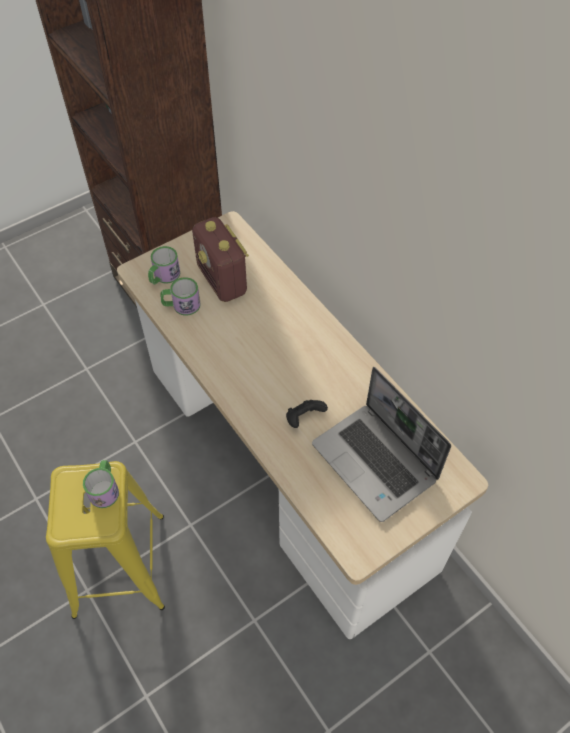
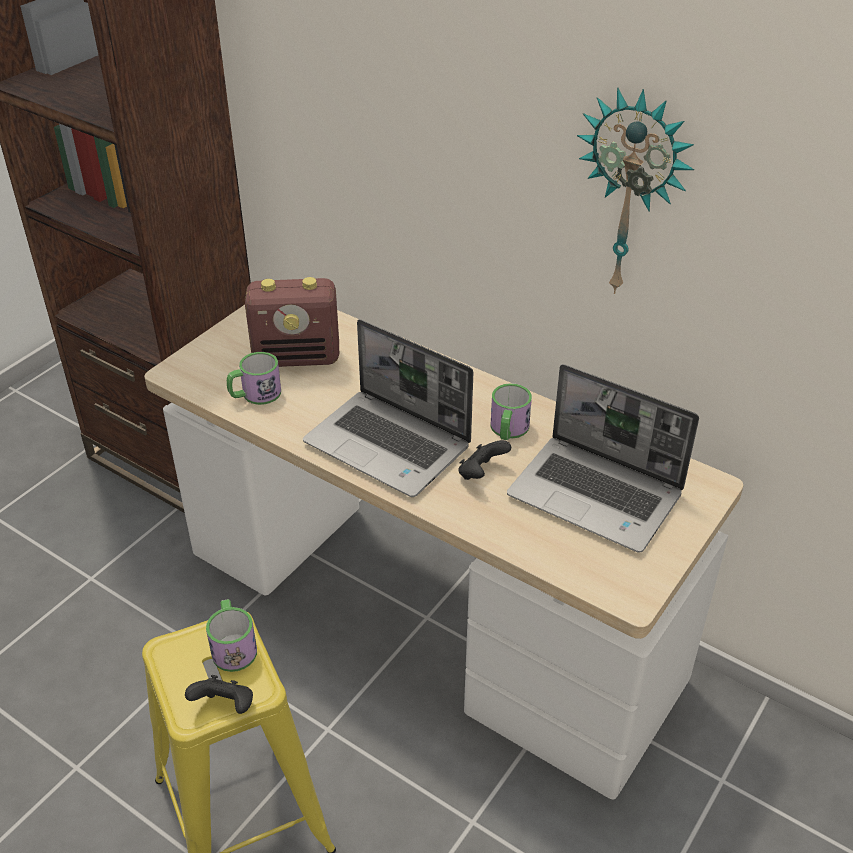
camera: 20 degrees left, 15 degrees down
(84, 531) = (225, 706): none -> black game controller
(164, 276) = (215, 370): mug -> mug (508, 430)
(222, 281) = (297, 357): radio -> radio turned 45 degrees counterclockwise
(252, 375) = (389, 445): none -> laptop
(447, 268) = (632, 194): none -> wall clock

